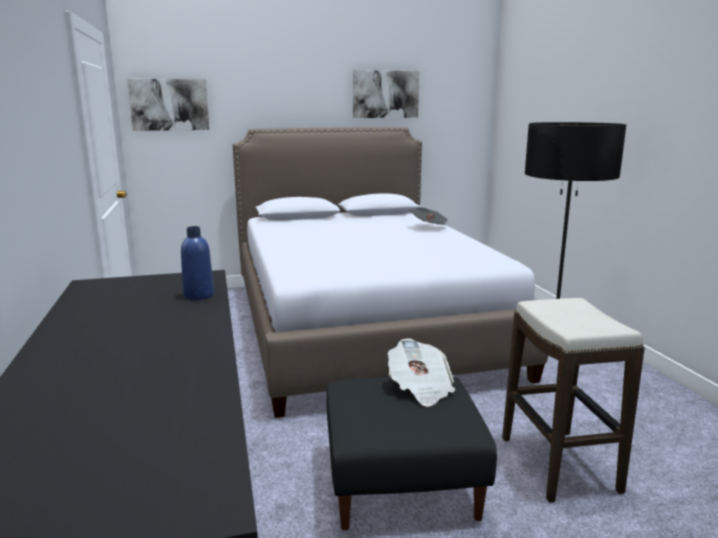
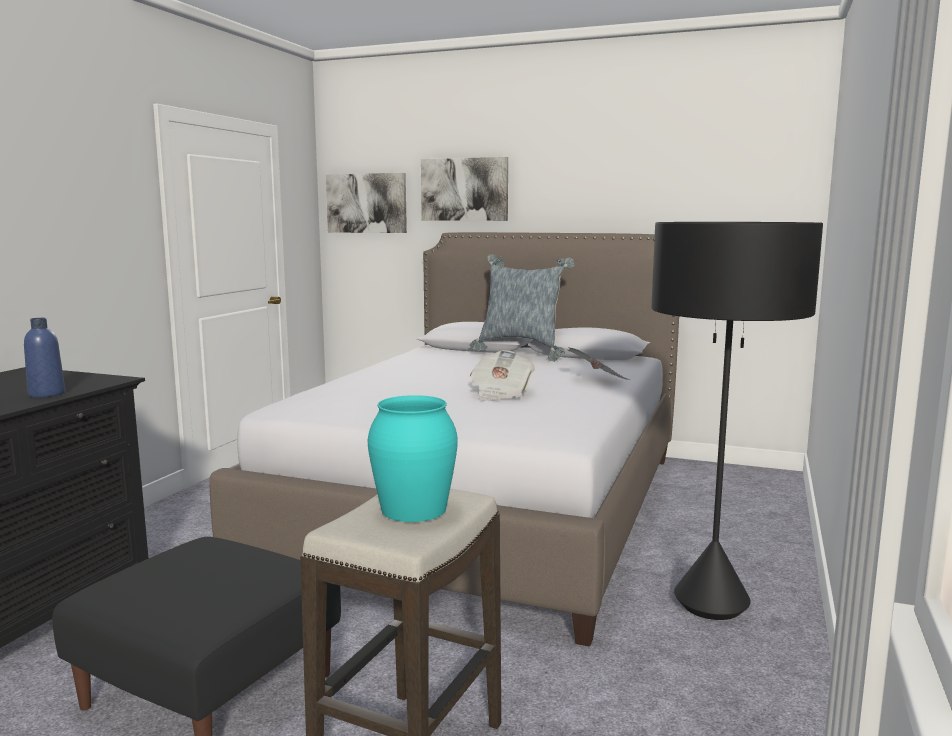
camera: 35 degrees right, 5 degrees down
(341, 217) = (522, 355): none -> pillow
(385, 94) = (634, 187): picture -> picture (464, 189)
(420, 388) = (252, 570): newspaper -> newspaper (500, 394)
(572, 312) = (413, 508): none -> turquoise vase

